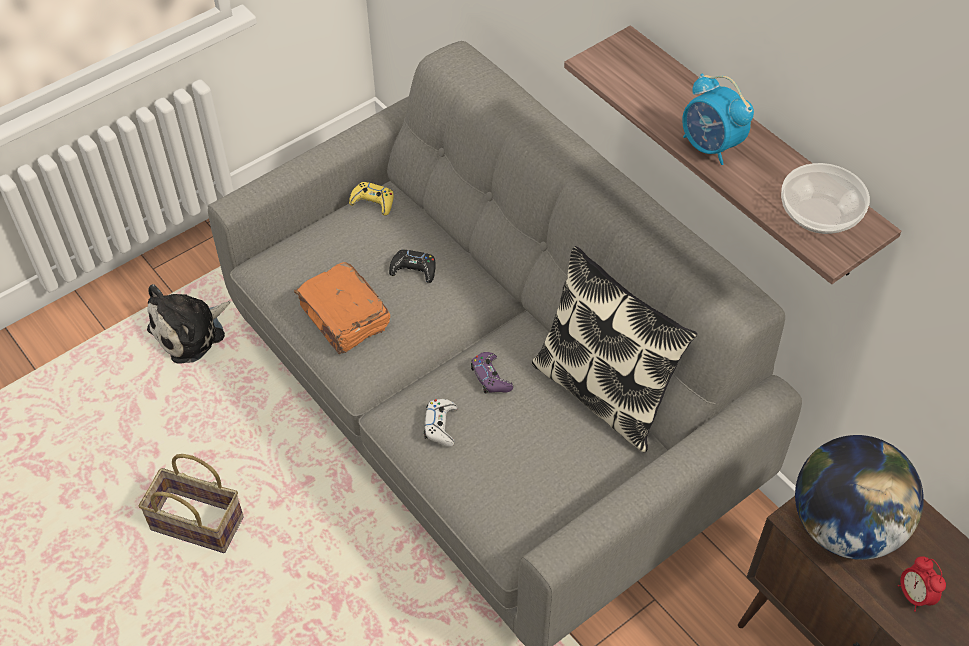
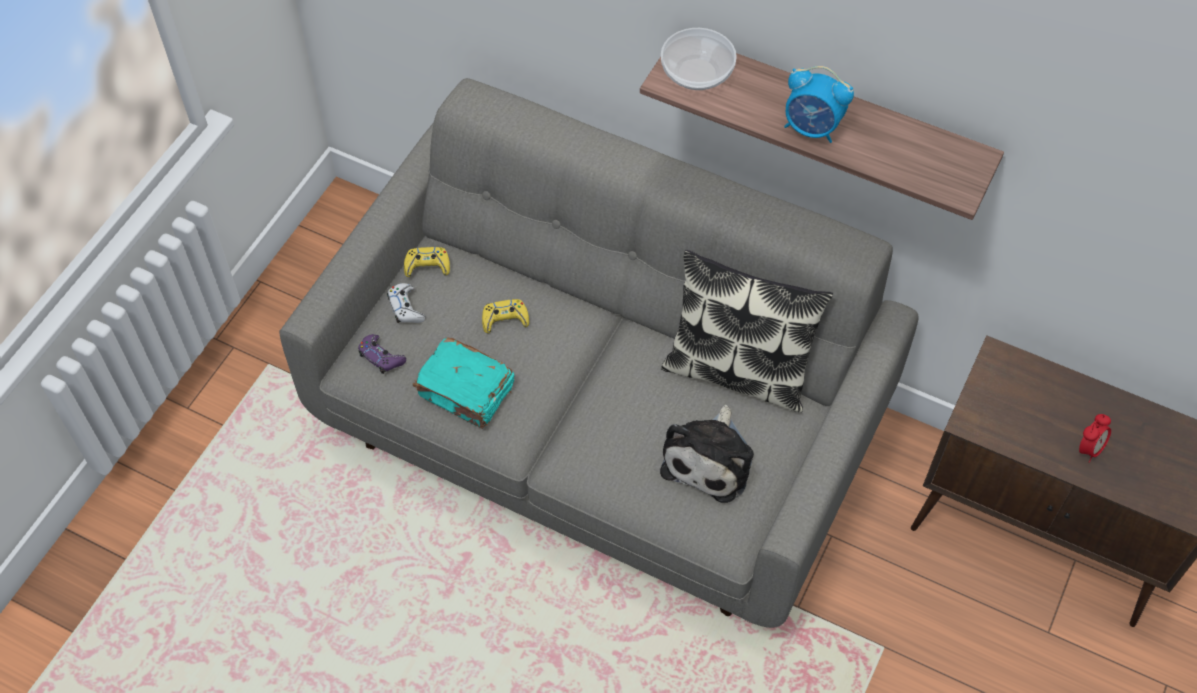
camera: 25 degrees left, 5 degrees up
(191, 331) = (266, 457): plush toy -> plush toy (710, 459)
(194, 524) = (379, 644): basket -> none
(344, 318) = (466, 392): orange book -> turquoise book
(413, 270) = (505, 319): black game controller -> yellow game controller
(441, 426) = (613, 459): white game controller -> white game controller (406, 308)
(491, 377) = (633, 396): purple game controller -> purple game controller (381, 357)
(820, 214) = (933, 160): bowl -> bowl (697, 73)
(844, 526) = (1008, 412): globe -> none
(914, 595) = (1089, 449): alarm clock -> alarm clock turned 90 degrees counterclockwise

